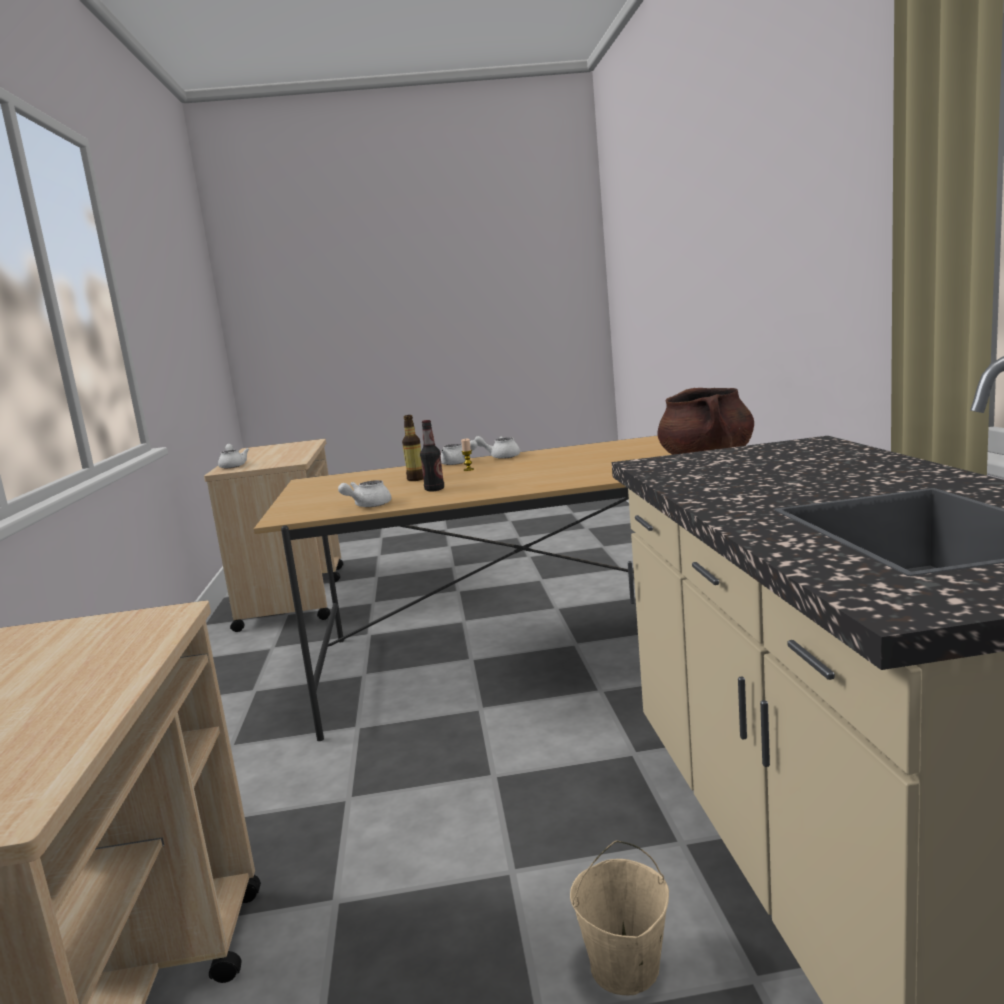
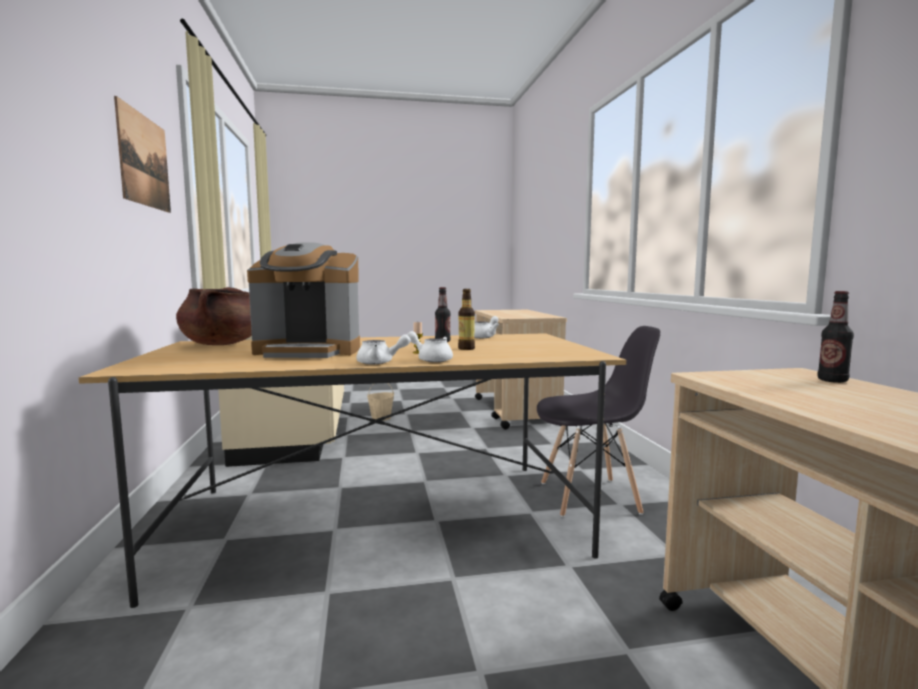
camera: 175 degrees right, 5 degrees down
(233, 466) = (832, 380): white teapot -> bottle
(277, 697) = (590, 497): none -> grey chair
(579, 461) = (309, 352): none -> coffee machine
(845, 193) = (144, 161): none -> picture

